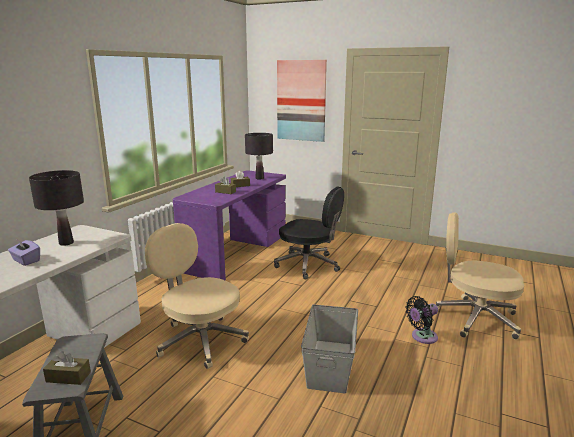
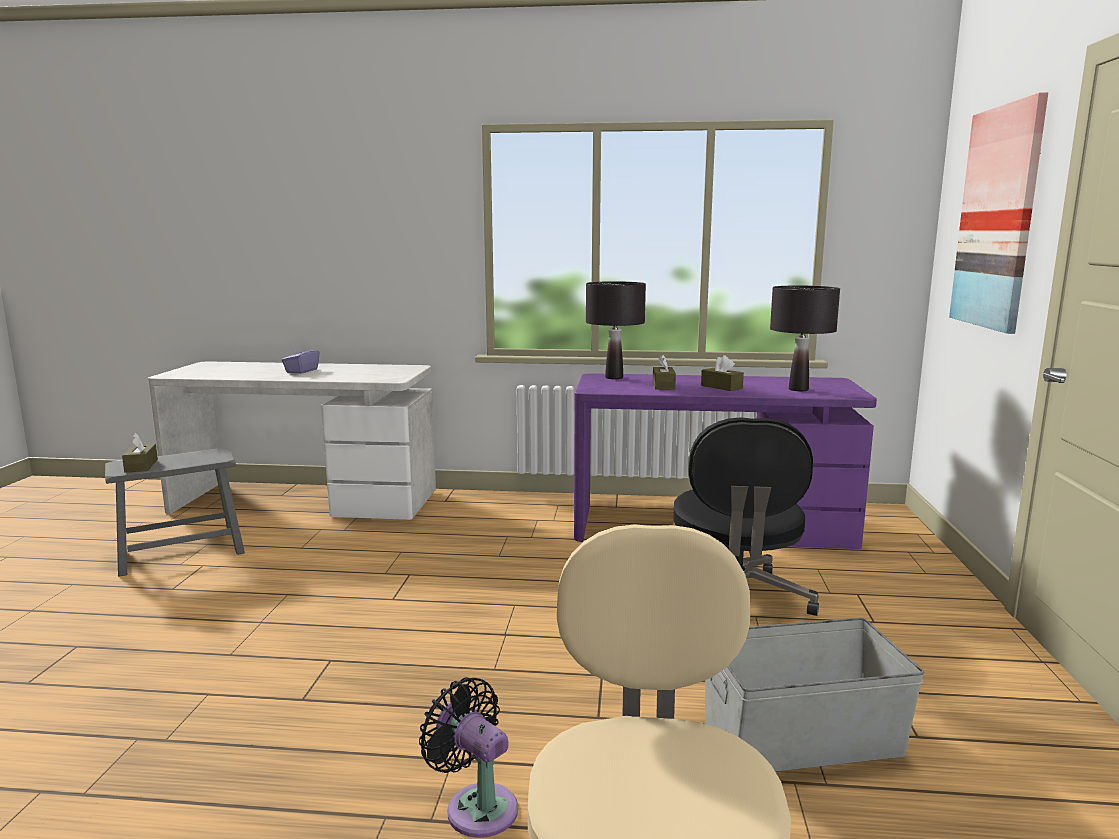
camera: 70 degrees right, 5 degrees down
(66, 243) = (360, 371): black table lamp -> black table lamp (614, 377)
(200, 340) = (380, 565): beige office chair -> none
(330, 364) = (332, 687): grey storage box -> grey storage box (803, 739)

